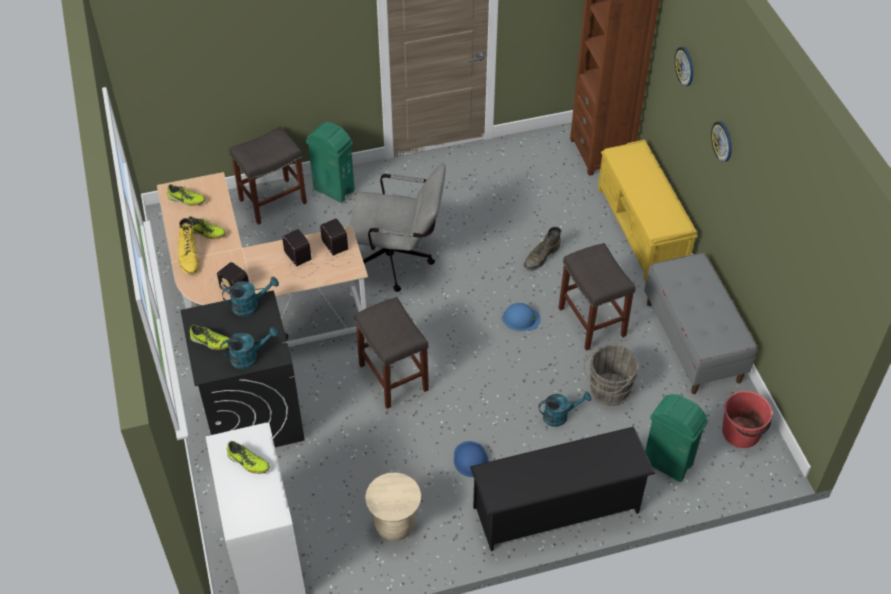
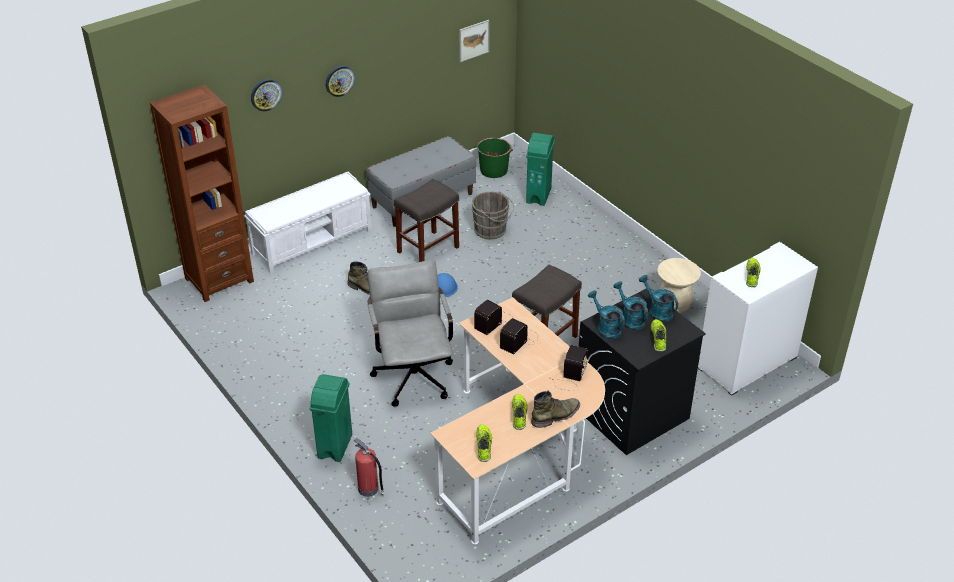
camera: 110 degrees left, 10 degrees down
(189, 256) = (556, 415): yellow boot -> green boot
(273, 200) = (369, 489): grey stool -> fire extinguisher
(470, 459) = (594, 282): blue hard hat -> none
(557, 510) = (608, 235): black shoe rack -> none
(560, 416) = (528, 248): turquoise watering can -> turquoise watering can (630, 319)
(641, 230) = (312, 241): yellow bench -> white bench
(741, 433) = (493, 170): red bucket -> green bucket
(814, 299) = (473, 40): none -> picture

